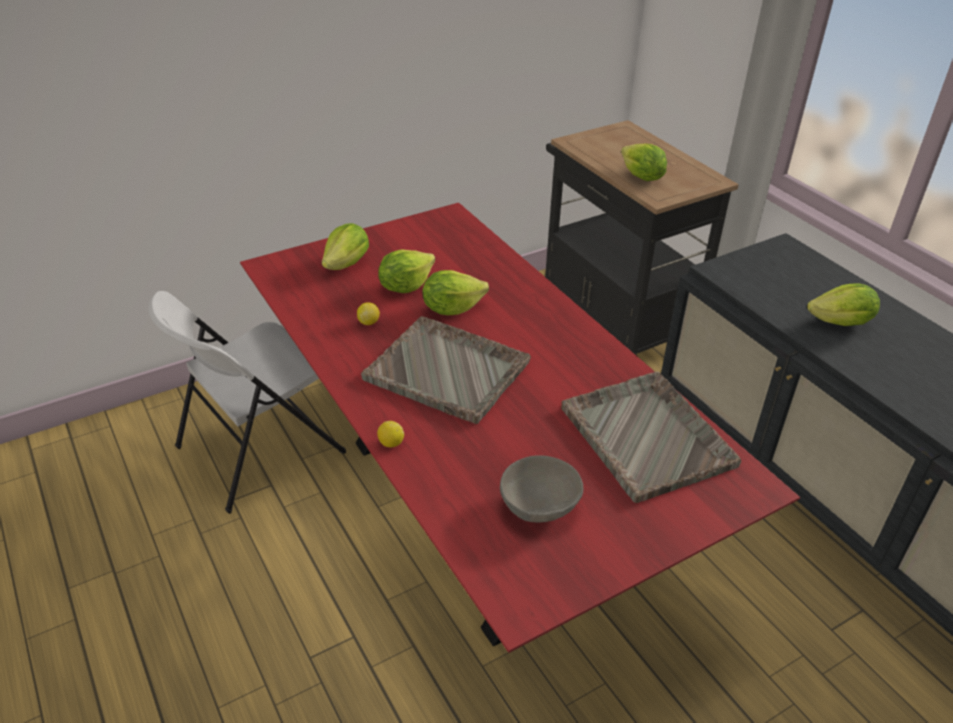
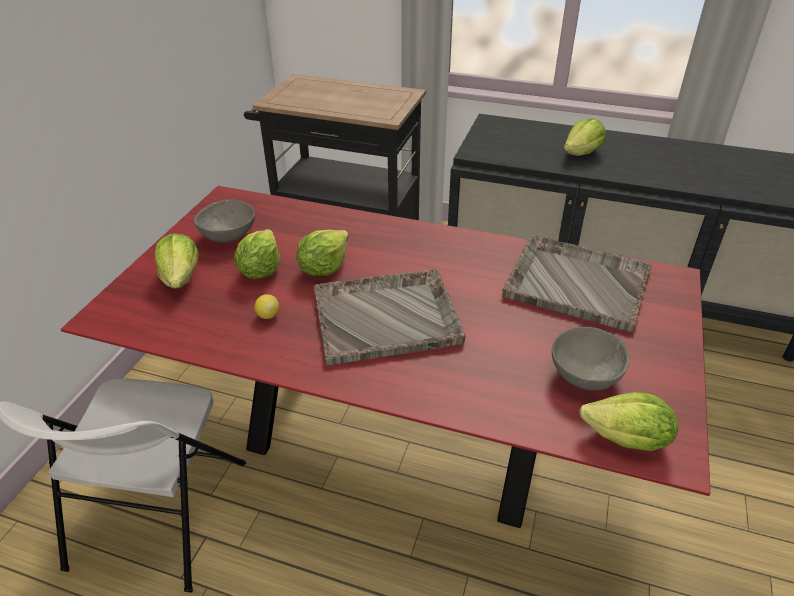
camera: 40 degrees left, 0 degrees up
(391, 443) = (421, 401): lemon -> none
(415, 248) = (228, 236): none -> grey bowl
(641, 177) = (358, 108): lettuce -> lettuce (627, 440)

